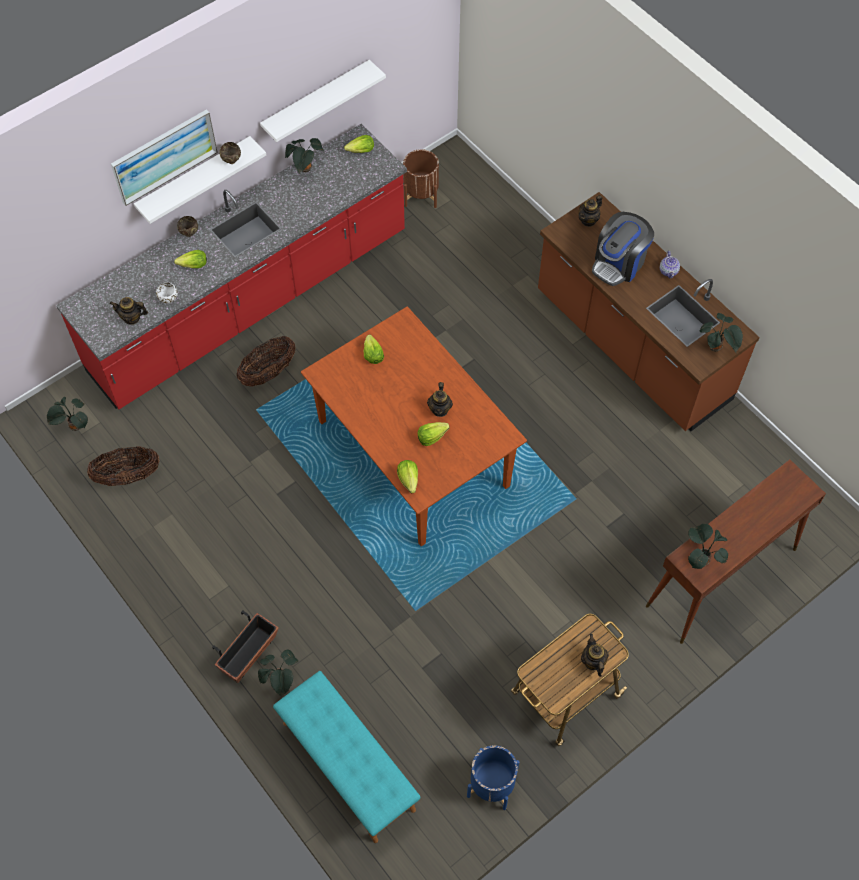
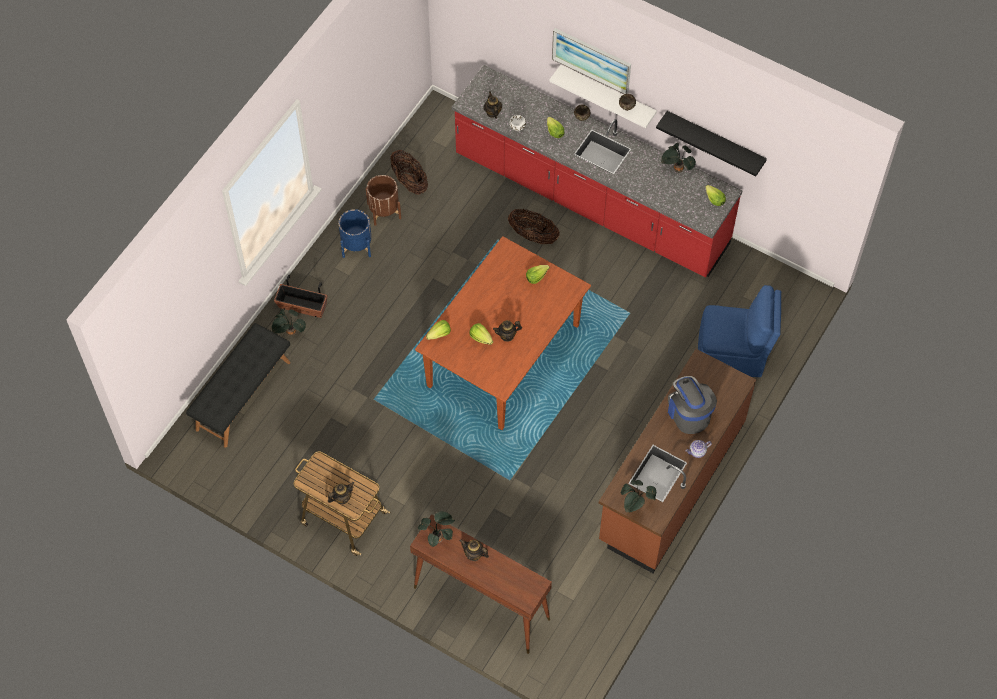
camera: 70 degrees right, 0 degrees up
(74, 427) = (435, 133): potted plant -> none
(316, 101) = (715, 141): white shelf -> black shelf
(347, 766) = (242, 395): turquoise bench -> black bench
(421, 194) = (753, 281): brown planter -> brown planter (384, 211)
(492, 784) = (260, 489): blue planter -> blue planter (356, 245)
(500, 242) = (732, 354): none -> blue chair
(588, 220) = (722, 379): teapot -> teapot (474, 554)
(619, 263) = (688, 413): coffee machine -> coffee machine turned 45 degrees clockwise

